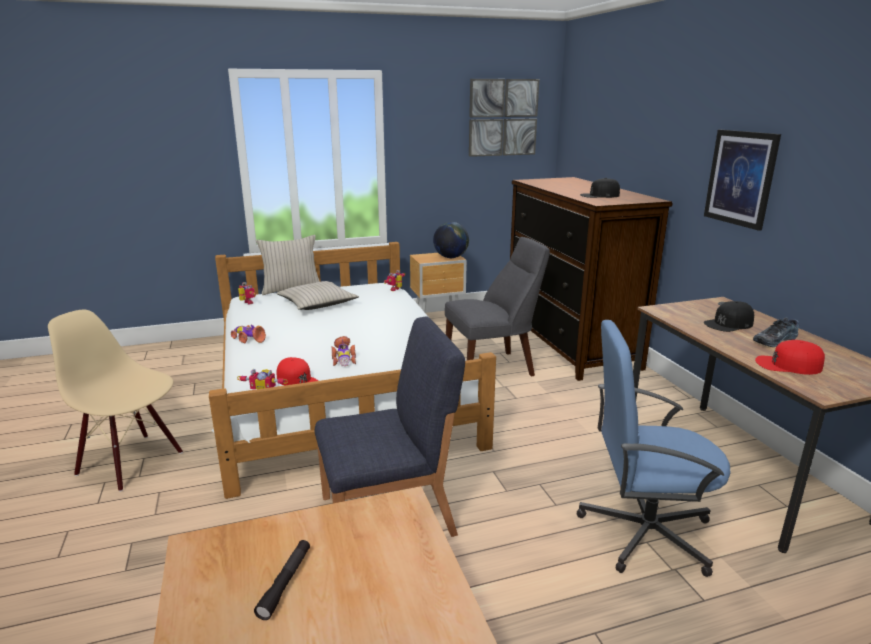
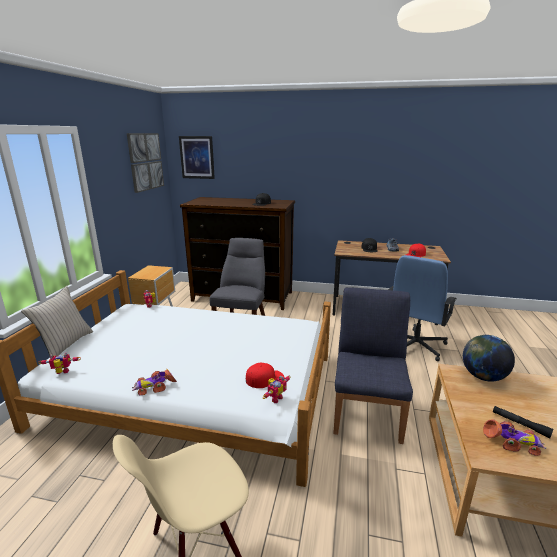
camera: 60 degrees left, 0 degrees up
(317, 303) = (126, 340): beige pillow -> none
(344, 359) = (249, 353): toy car -> toy car (512, 442)
(451, 257) = (160, 269): globe -> globe (483, 377)
(740, 178) = (336, 183): picture -> picture (197, 157)

